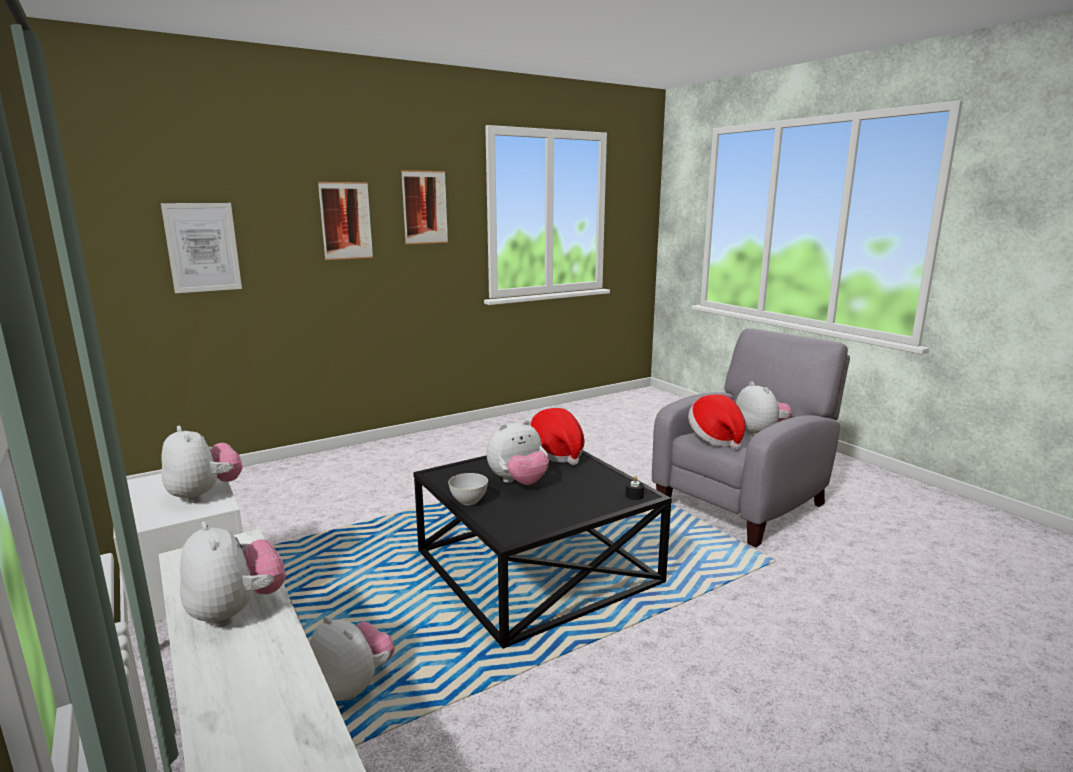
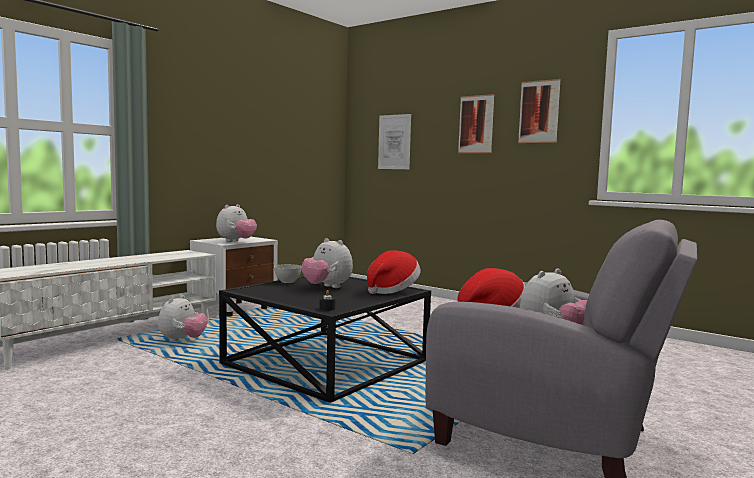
camera: 70 degrees right, 10 degrees down
(236, 611) = (137, 259): plush toy -> none

